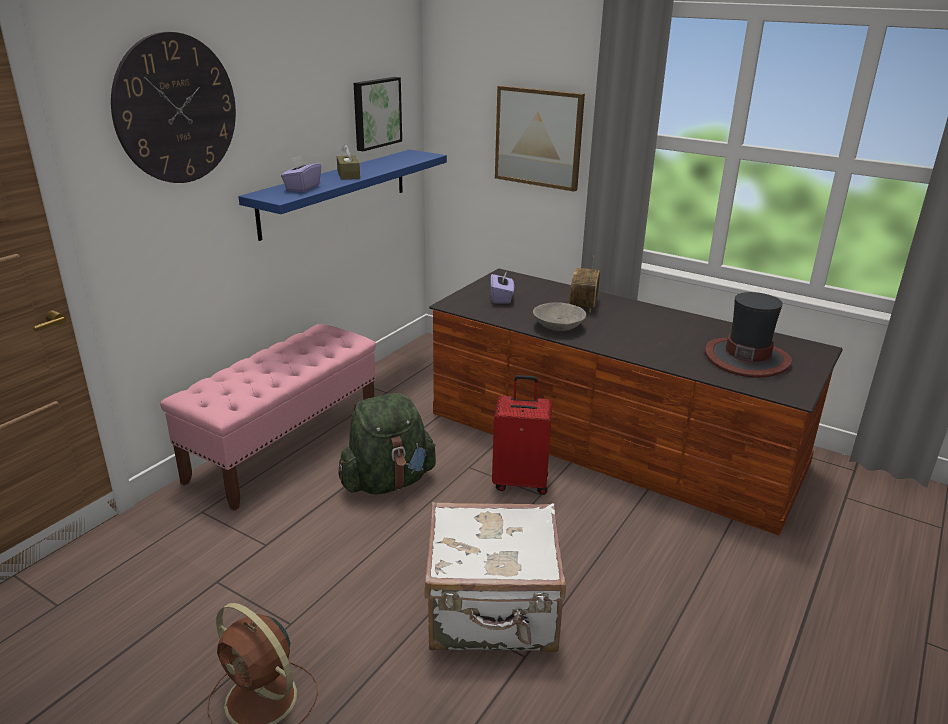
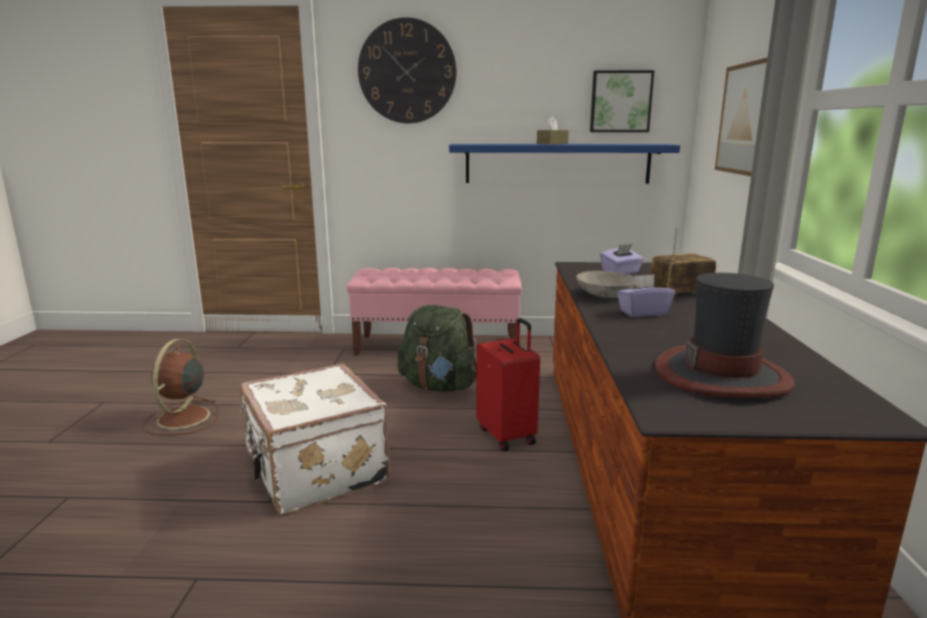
camera: 60 degrees right, 10 degrees down
(302, 187) = (496, 144): purple tissue box -> purple tissue box (643, 312)

